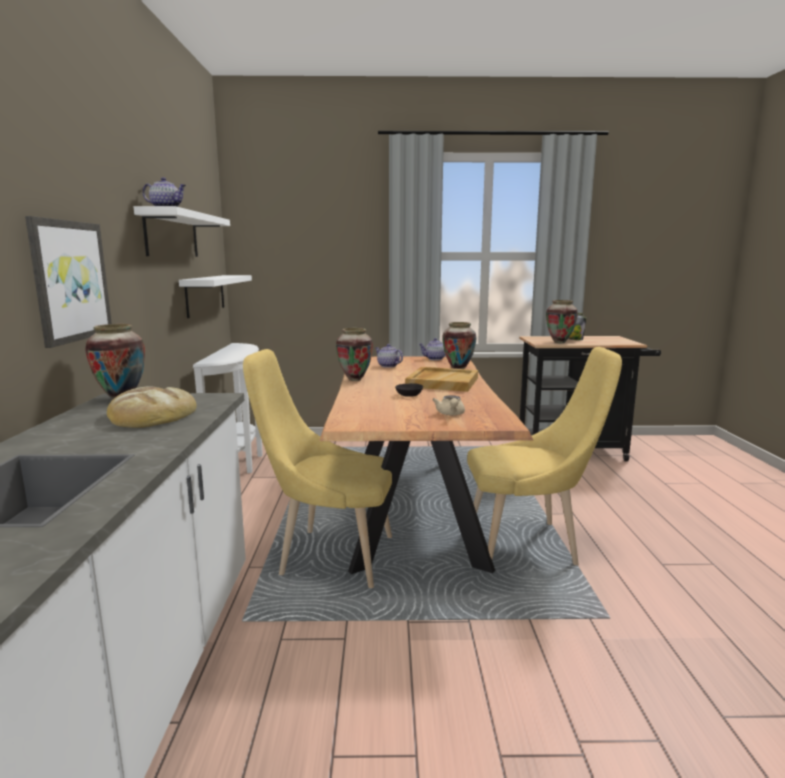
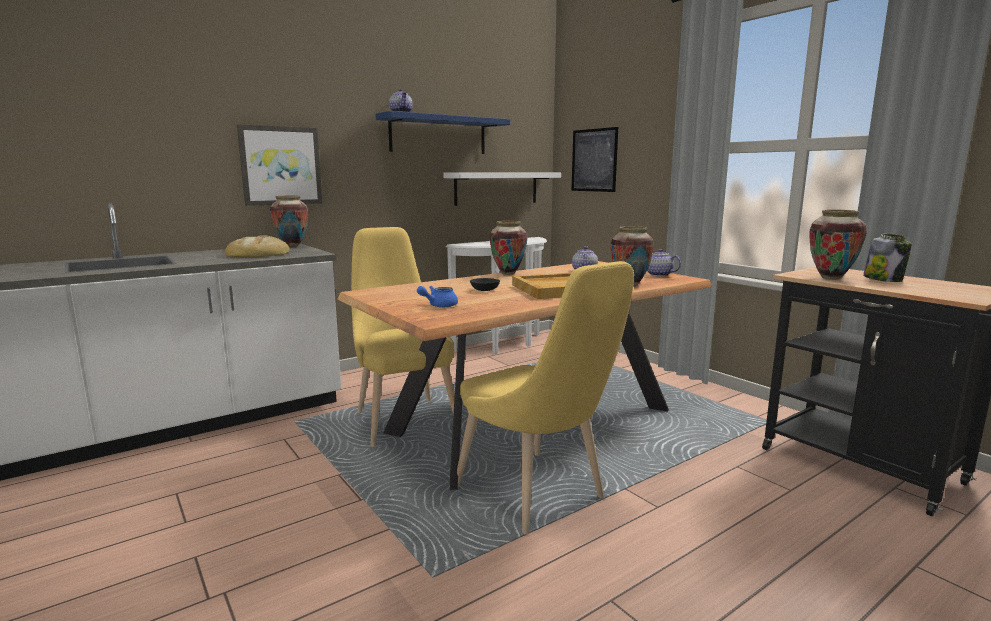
camera: 55 degrees right, 0 degrees up
(172, 235) = (438, 135): white shelf -> blue shelf
(287, 263) = (594, 160): none -> picture
(450, 414) = (439, 306): beige teapot -> blue teapot

